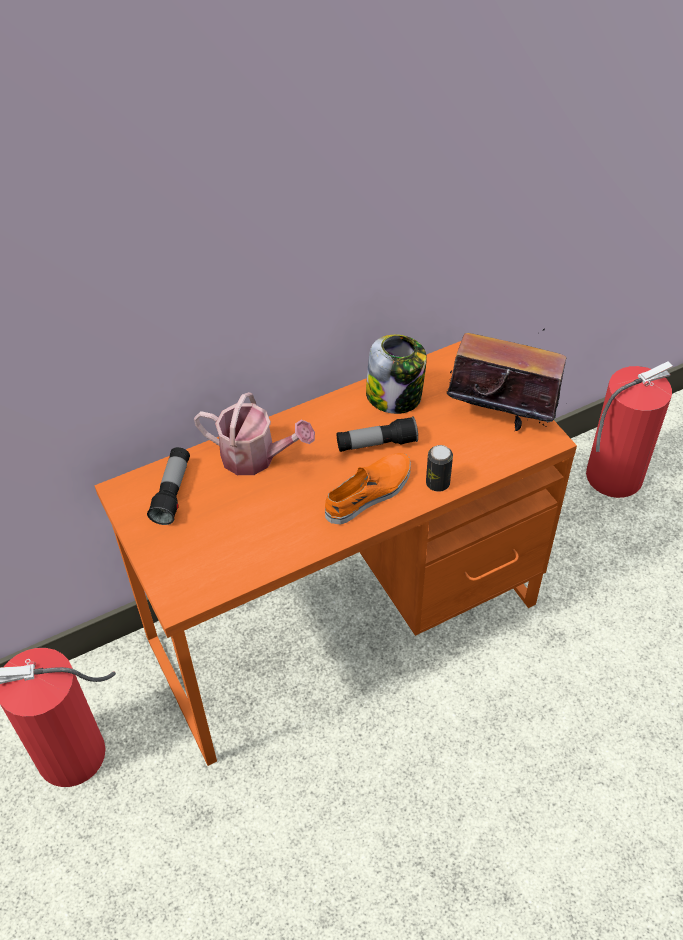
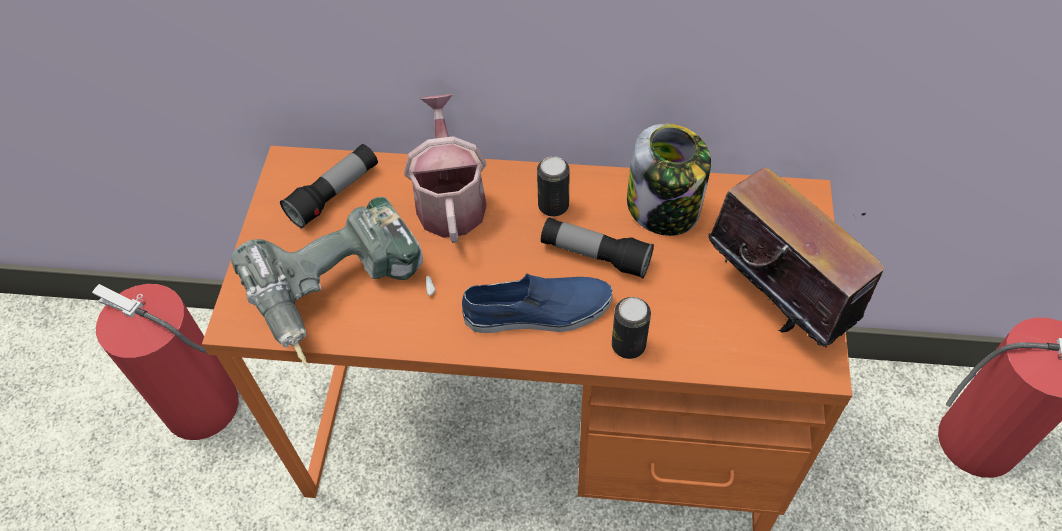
camera: 35 degrees right, 5 degrees up
(237, 550) = (343, 297): none -> power drill
(256, 457) = (450, 200): watering can -> watering can turned 150 degrees counterclockwise
(326, 428) = (553, 206): none -> can
(369, 493) = (538, 312): orange shoe -> blue shoe

